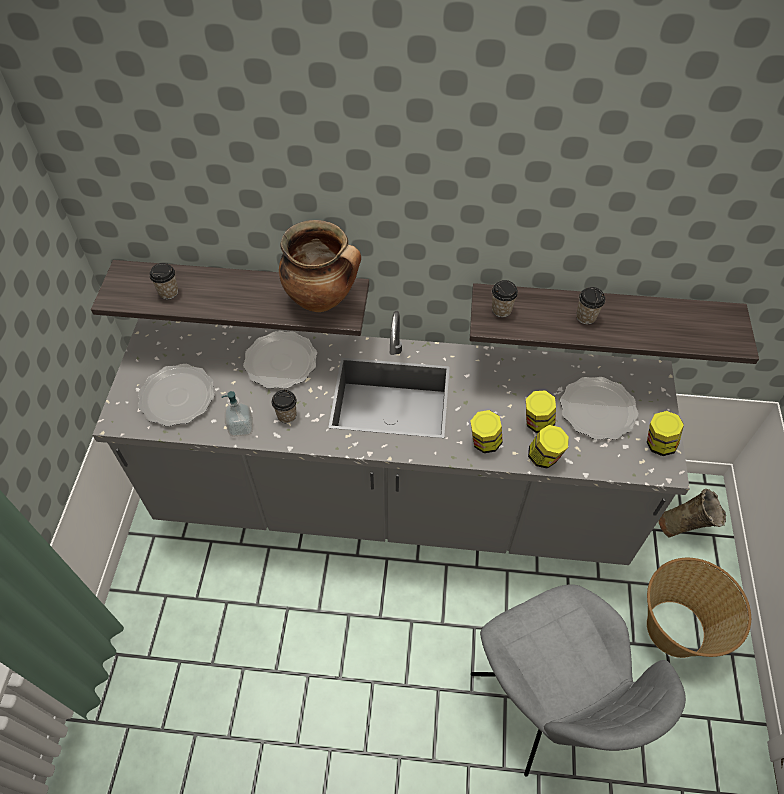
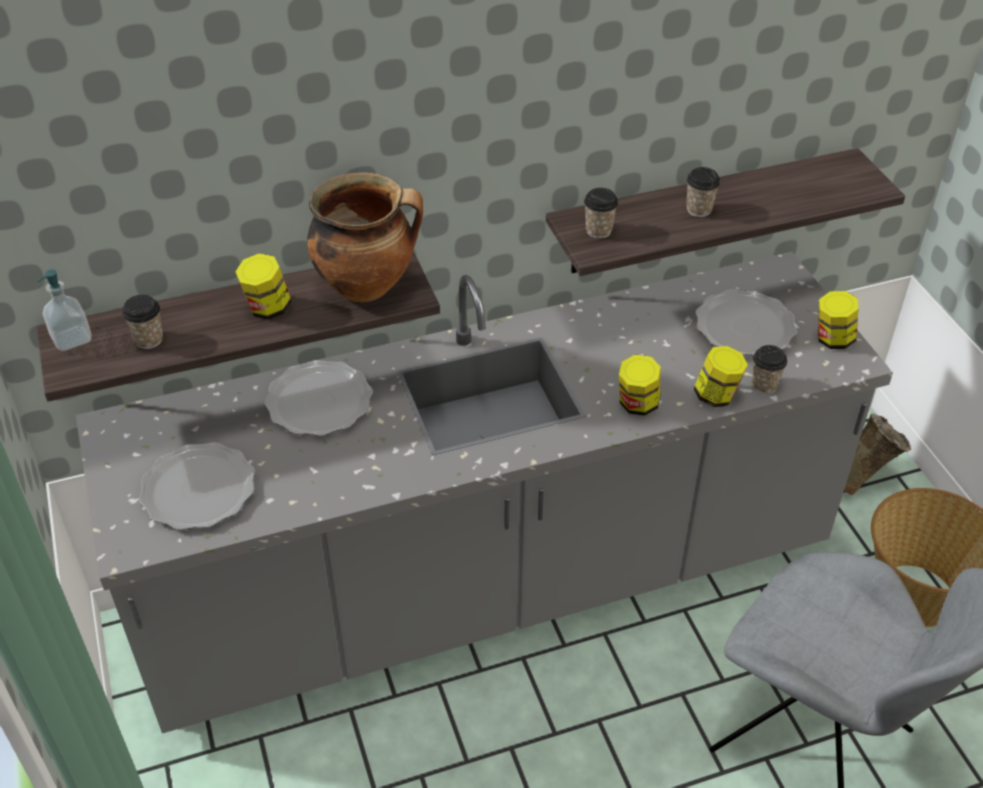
camera: 25 degrees left, 10 degrees down
(241, 427) = (313, 494): soap dispenser -> soap dispenser (72, 339)
(287, 415) = (368, 460): cup -> cup (764, 385)
(537, 422) = (685, 363): jar -> jar (267, 308)

